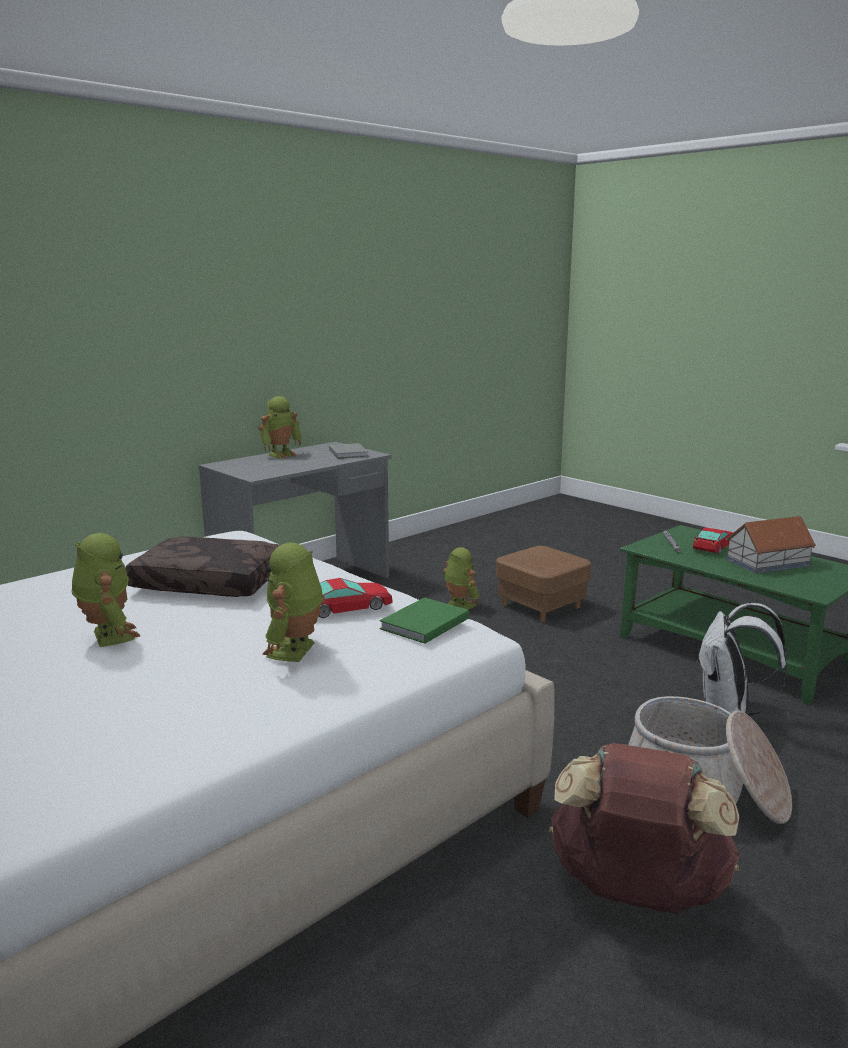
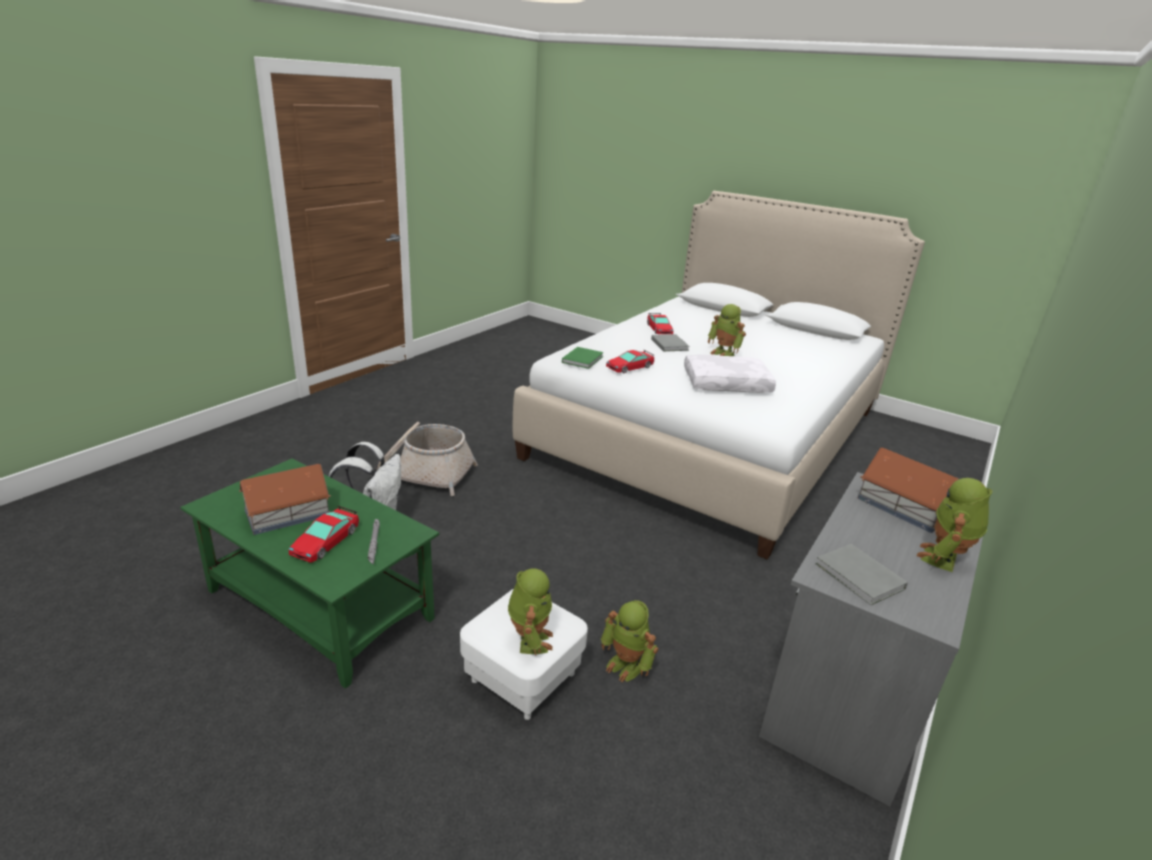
camera: 165 degrees right, 10 degrees up
(147, 720) = (659, 329): none -> toy car
(196, 658) = (669, 344): none -> grey book
(207, 583) = (726, 383): brown pillow -> white pillow
(256, 468) = (904, 507): none -> toy house
(295, 651) = (631, 346): toy robot -> toy robot (529, 640)
(541, 606) = (522, 677): brown ottoman -> white ottoman
(636, 893) = (474, 433): brown backpack -> none

